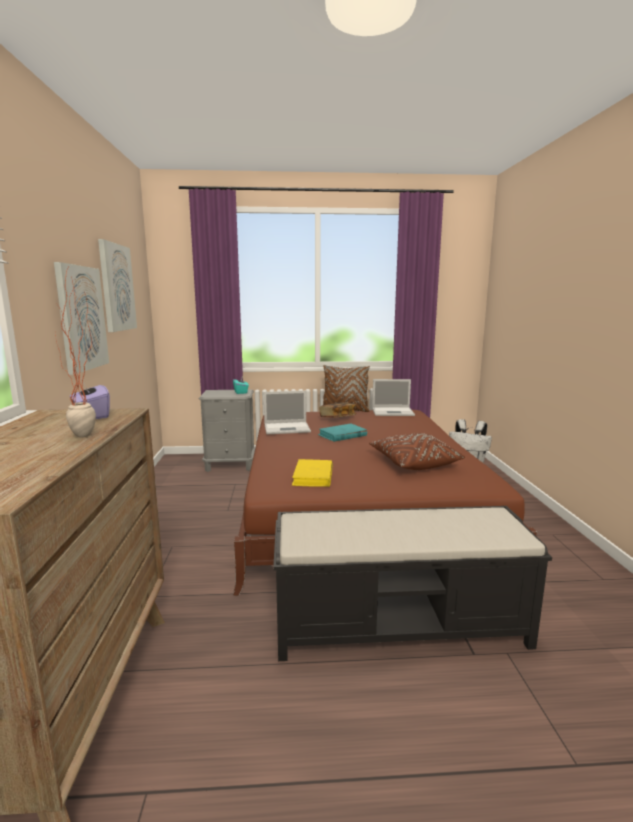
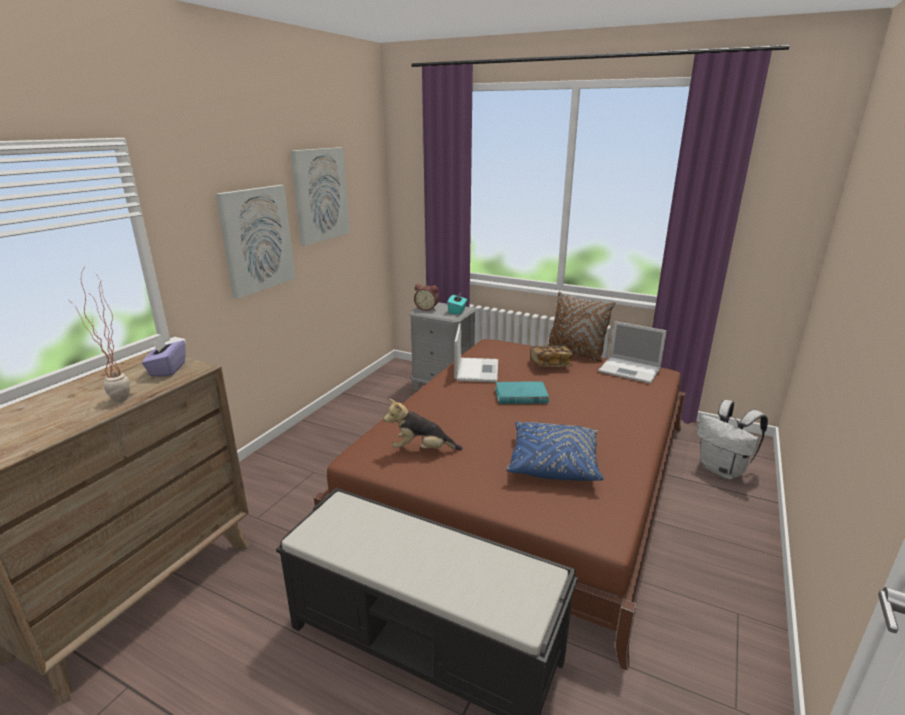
camera: 30 degrees right, 10 degrees up
(213, 393) = (427, 308): none -> alarm clock
(288, 428) = (476, 370): laptop -> laptop turned 105 degrees counterclockwise
(313, 476) = (422, 450): yellow book -> plush toy
(413, 463) = (553, 463): brown pillow -> blue pillow

